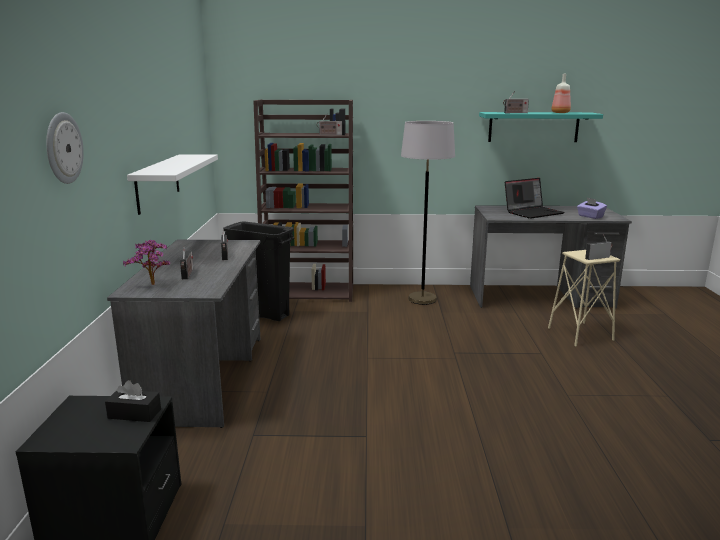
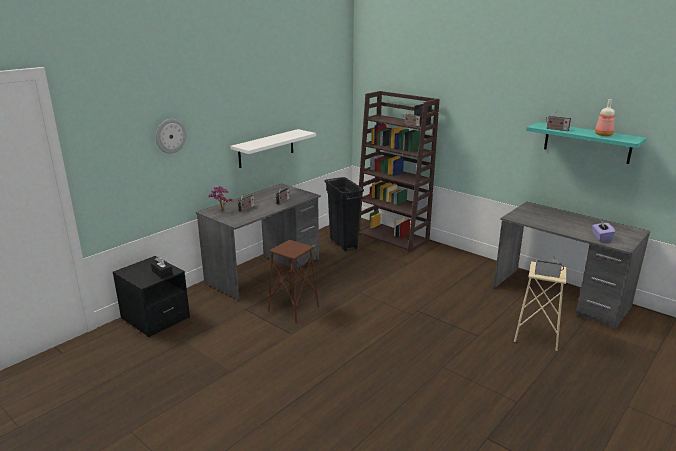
camera: 40 degrees right, 5 degrees up
(320, 406) = (293, 309): none -> brown stool
(422, 299) = (460, 267): grey floor lamp -> none
(533, 212) = (558, 220): laptop -> none

